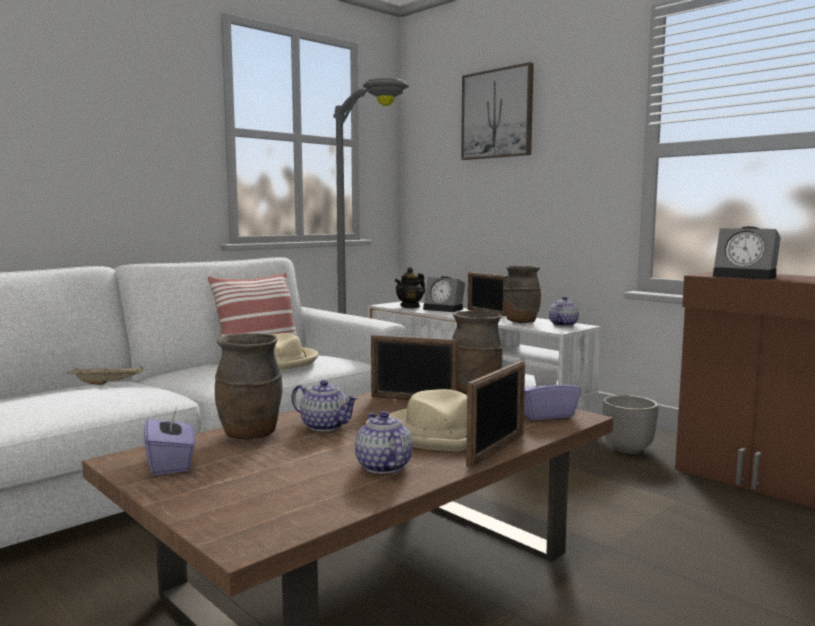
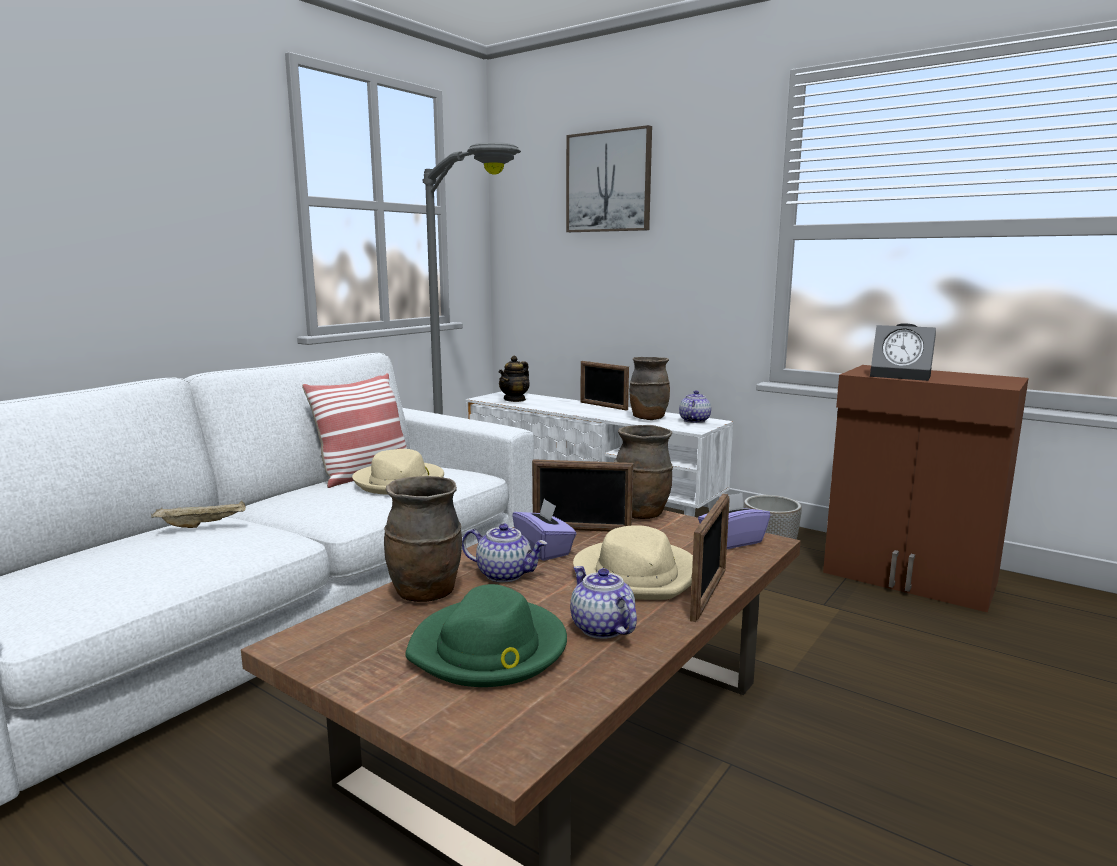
camera: 10 degrees left, 5 degrees up
(171, 464) = (355, 645): purple tissue box -> purple tissue box (544, 550)
(277, 473) = (489, 649): none -> green hat
(445, 309) = (555, 402): alarm clock -> none

